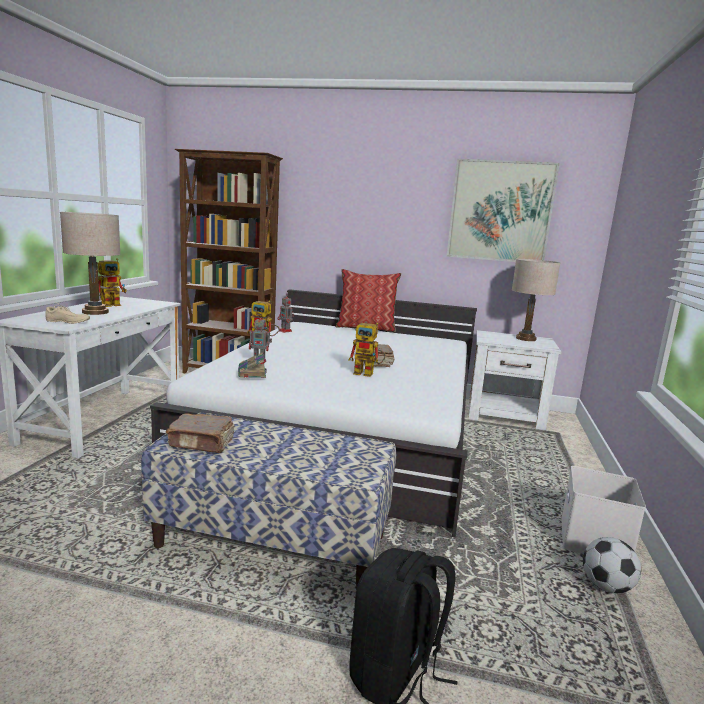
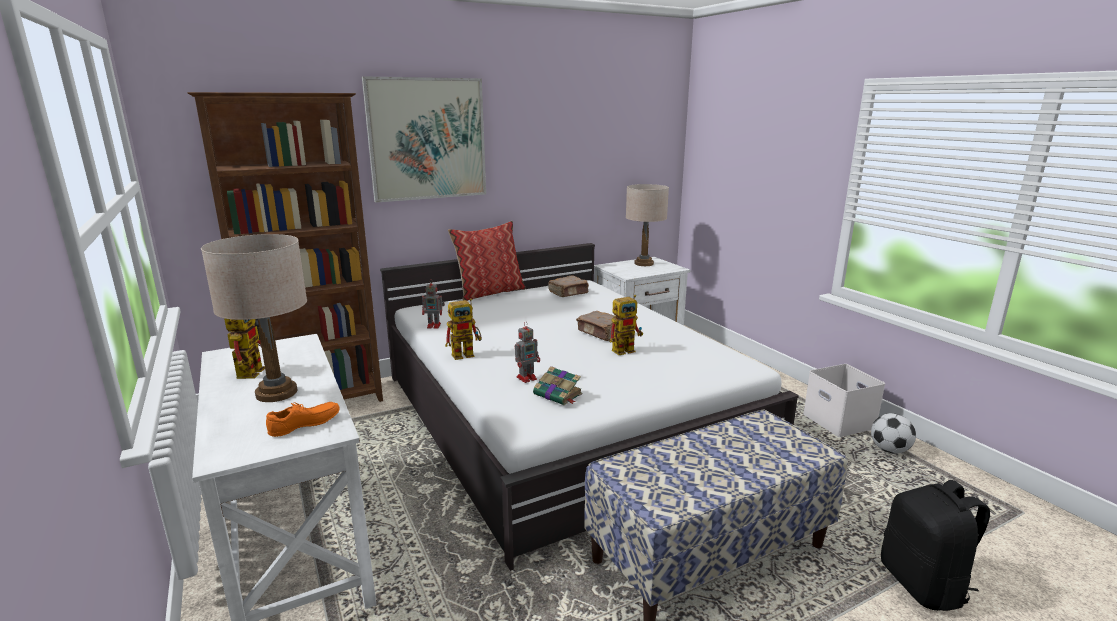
camera: 40 degrees left, 5 degrees up
(67, 322) = (306, 425): beige shoe -> orange shoe
(202, 443) = (675, 492): brown book -> brown book (568, 293)
(500, 211) = (600, 139): picture -> picture (427, 139)

